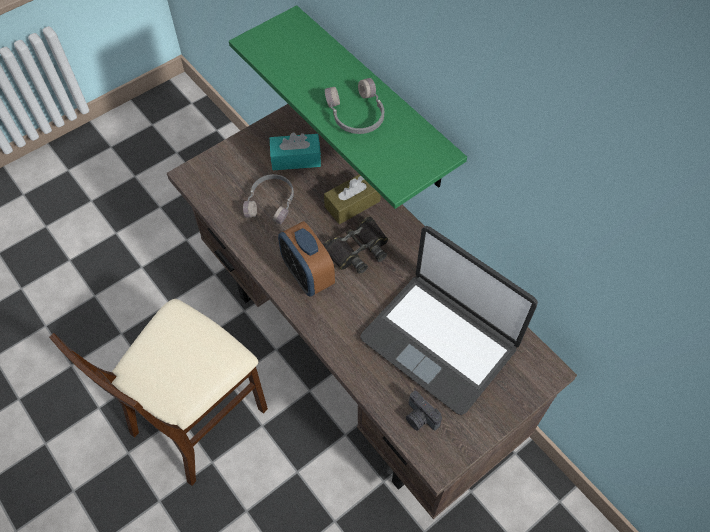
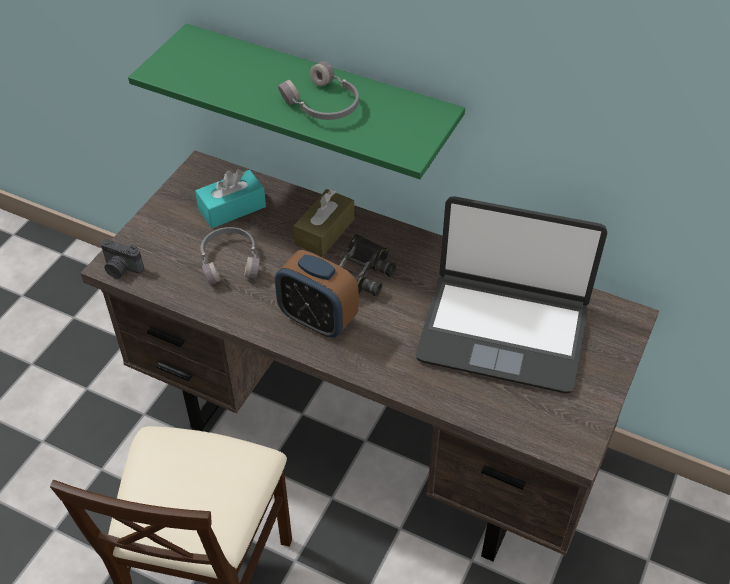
camera: 25 degrees left, 10 degrees down
(419, 418) = (528, 414): camera -> camera (121, 269)

